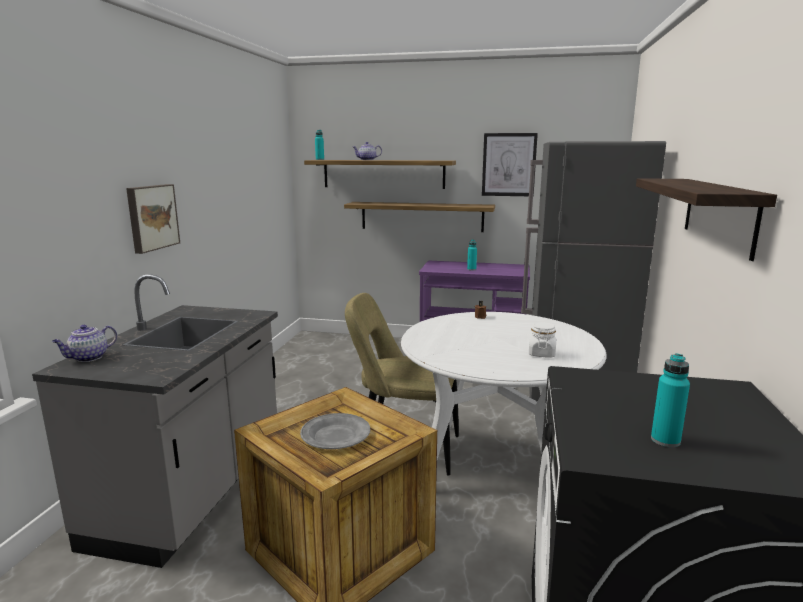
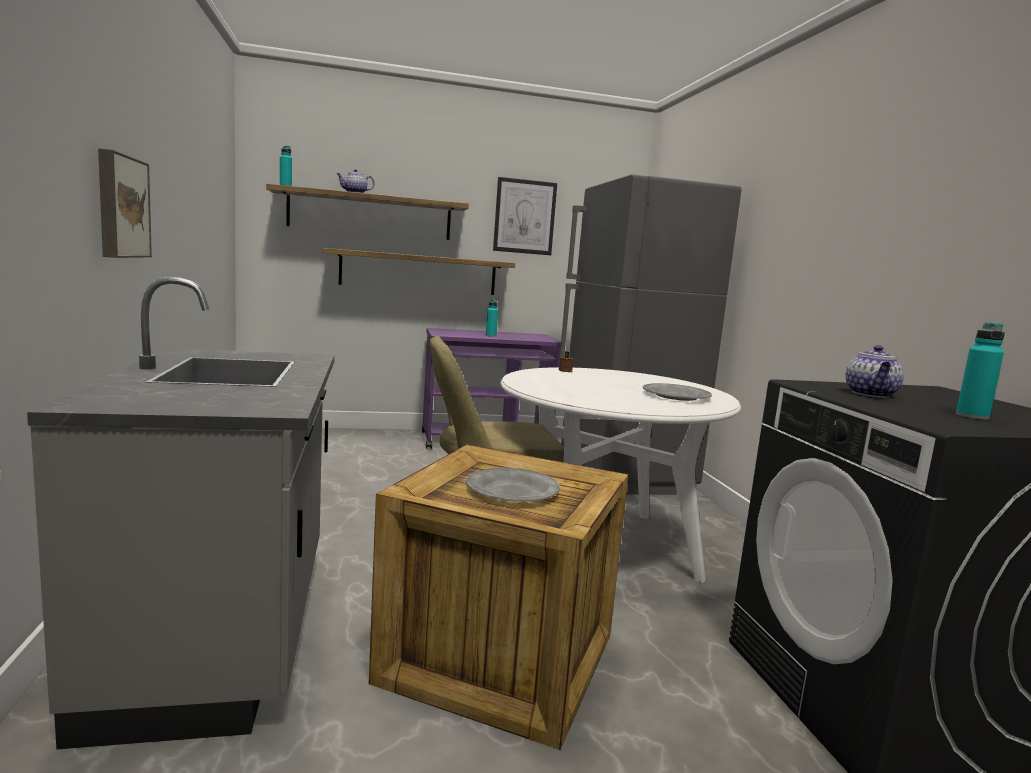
camera: 25 degrees left, 5 degrees down
(88, 358) = (110, 394): teapot -> teapot (871, 394)
(541, 353) = (676, 396): white jar -> grey plate
(718, 214) = (848, 242): shelf -> none

